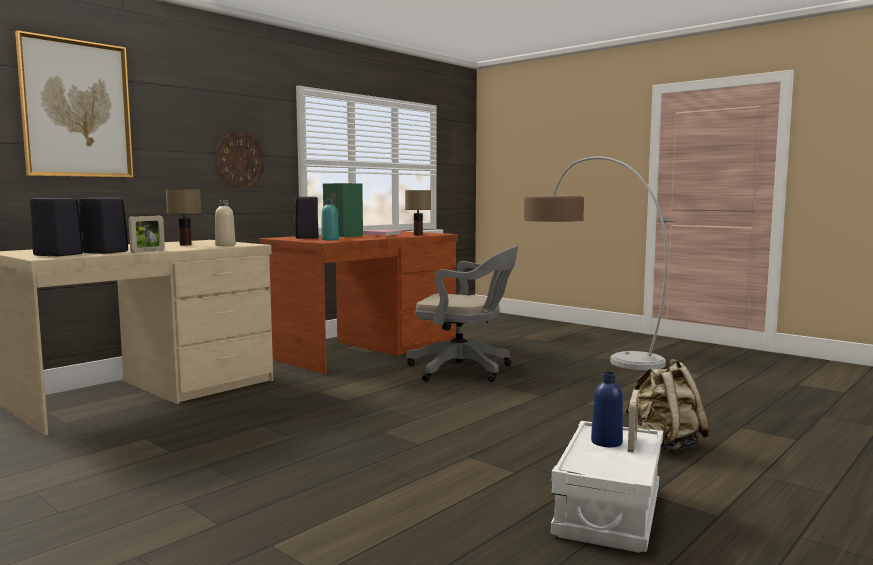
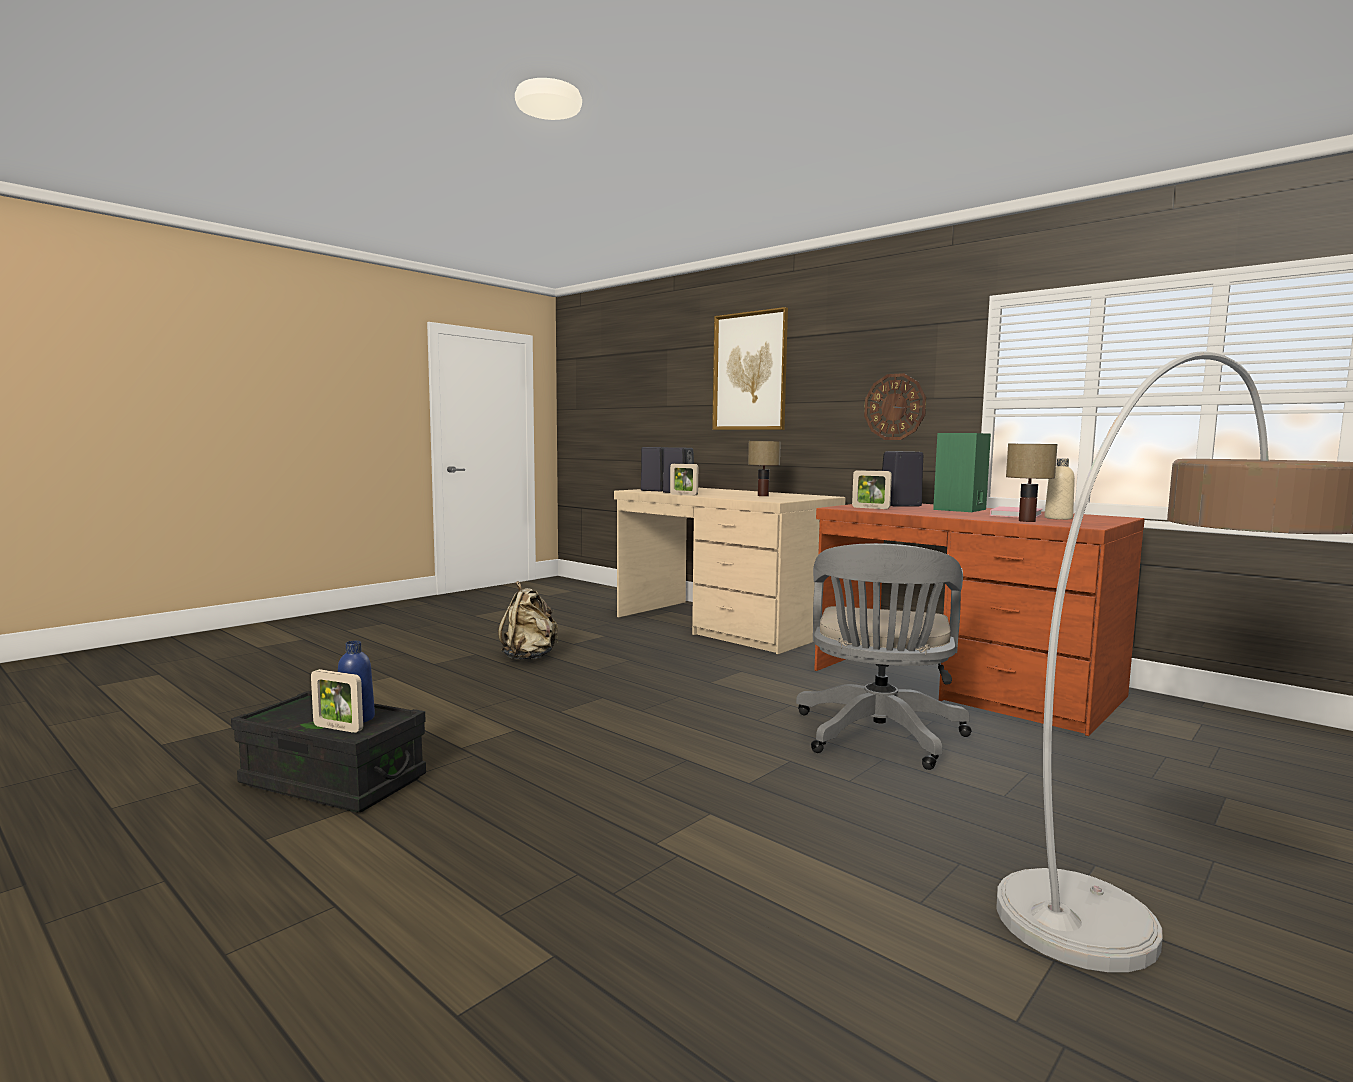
camera: 90 degrees right, 0 degrees up
(225, 245) = (759, 499): beige bottle -> beige bottle (1058, 518)
(330, 239) = (870, 508): turquoise bottle -> picture frame
(609, 511) = (333, 781): white storage box -> black storage box
(664, 445) = (495, 848): beige backpack -> beige backpack (529, 658)

